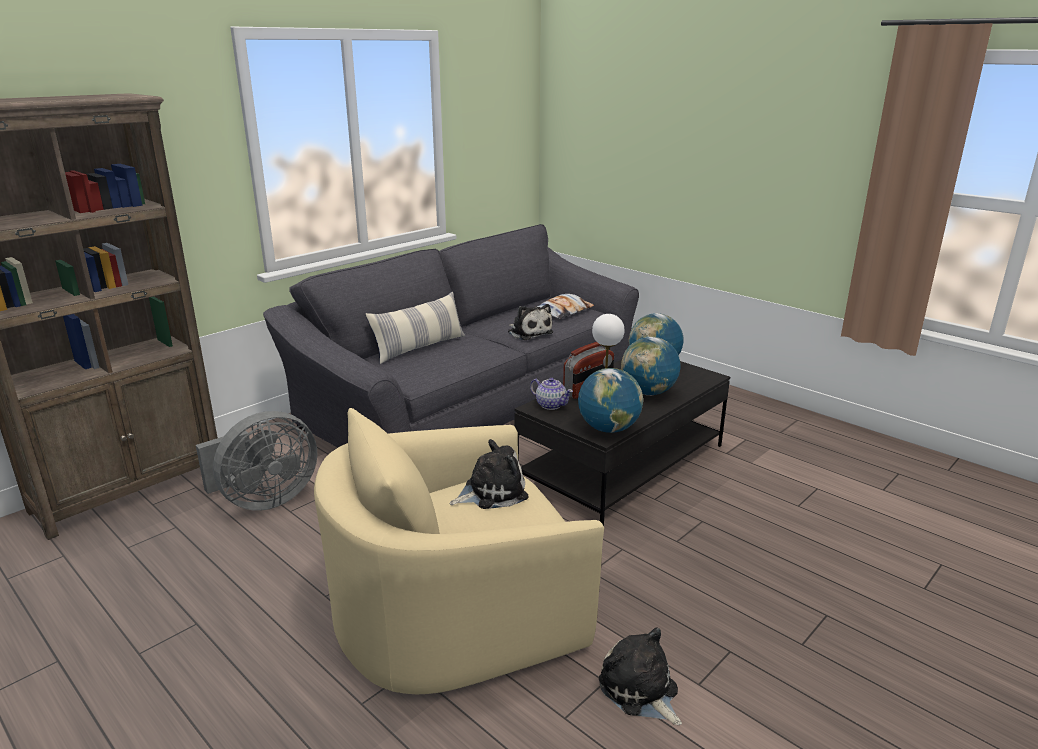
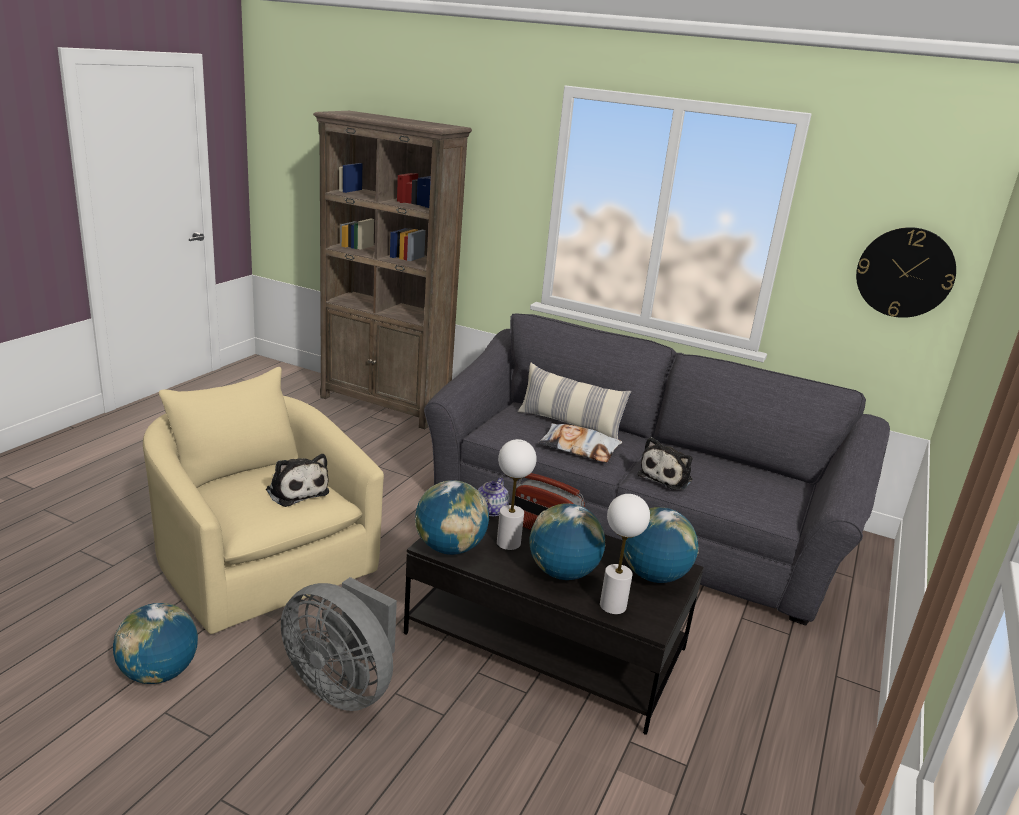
camera: 70 degrees right, 0 degrees up
(264, 500) = (390, 453): grey fan -> grey fan (343, 686)
(508, 139) = (905, 272): none -> wall clock
(563, 311) = (759, 493): pillow -> pillow (579, 448)
(640, 691) = (159, 673): plush toy -> globe
(688, 383) = (612, 605): none -> white table lamp

